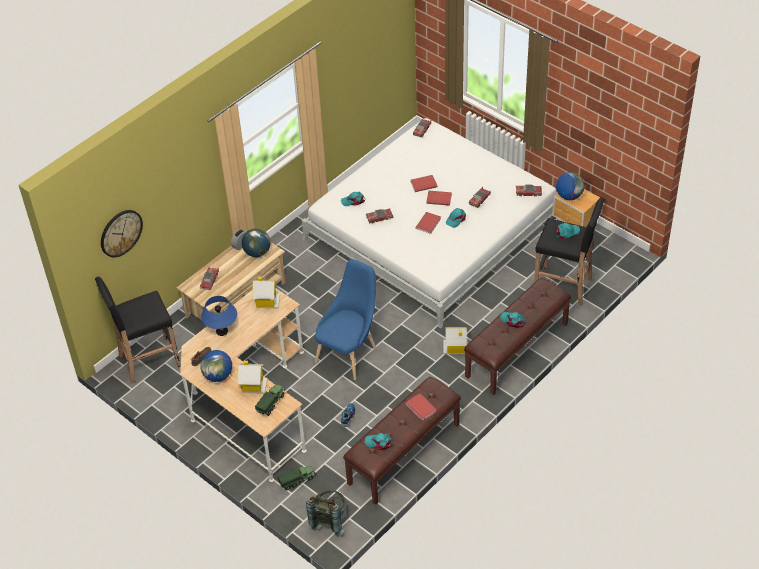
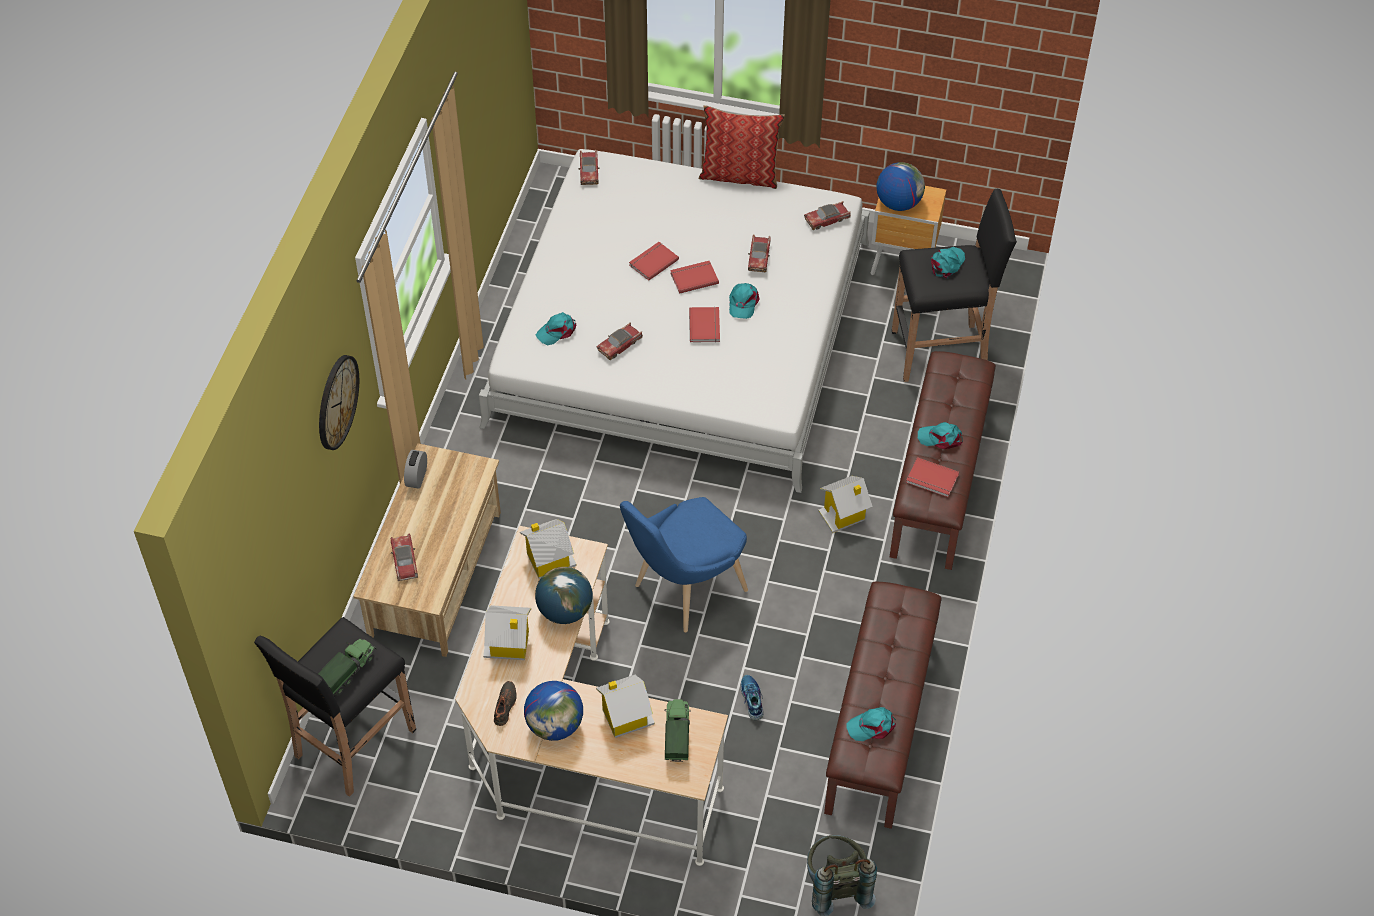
camera: 30 degrees left, 5 degrees up
(120, 233) = (275, 541): wall clock -> wall clock (337, 402)
(222, 332) = (508, 645): blue table lamp -> toy house
(257, 252) = (454, 480): globe -> globe (565, 611)
(297, 480) = (742, 843): toy truck -> toy truck (348, 672)
(349, 352) = (683, 591): blue chair -> blue chair turned 135 degrees counterclockwise
(420, 408) = (897, 641): red book -> red book (932, 480)
(498, 156) = (740, 175): none -> pillow

